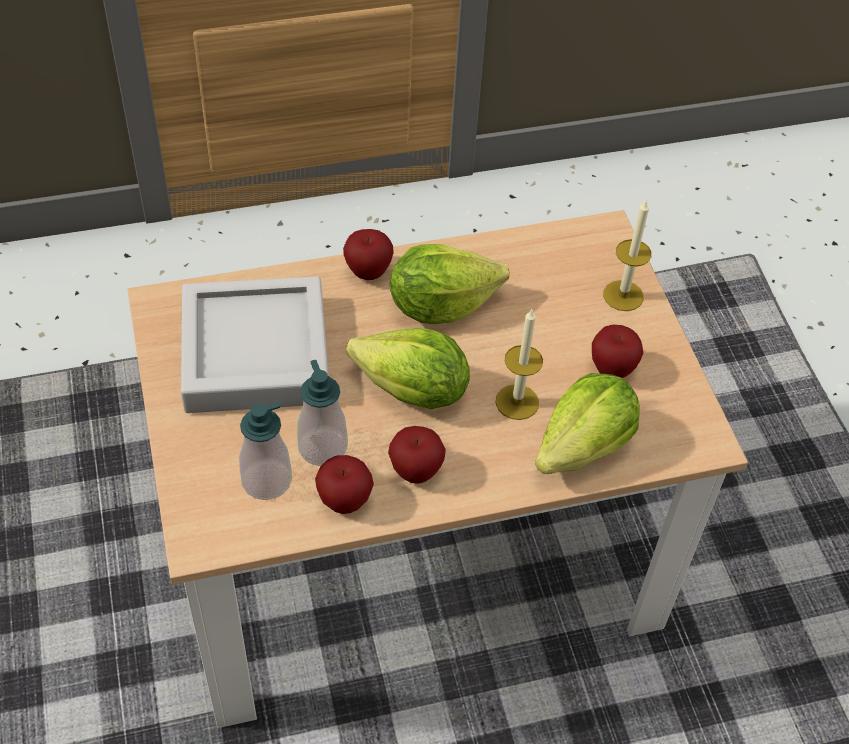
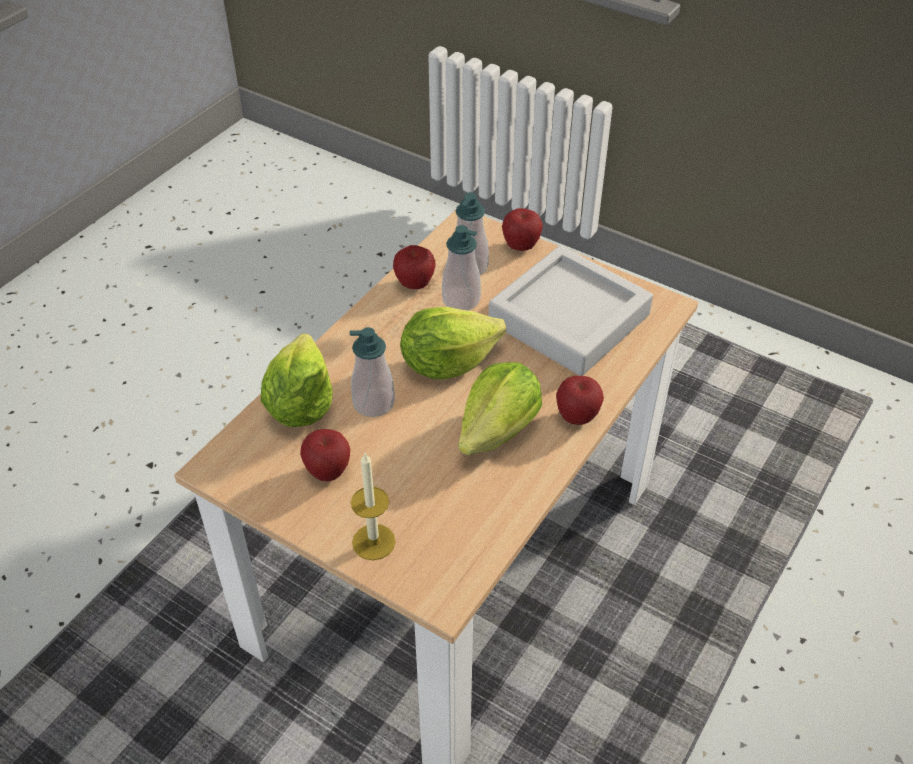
camera: 140 degrees right, 5 degrees down
(415, 472) = (392, 323): apple -> apple (520, 246)
(517, 402) = (373, 403): candle -> soap dispenser

